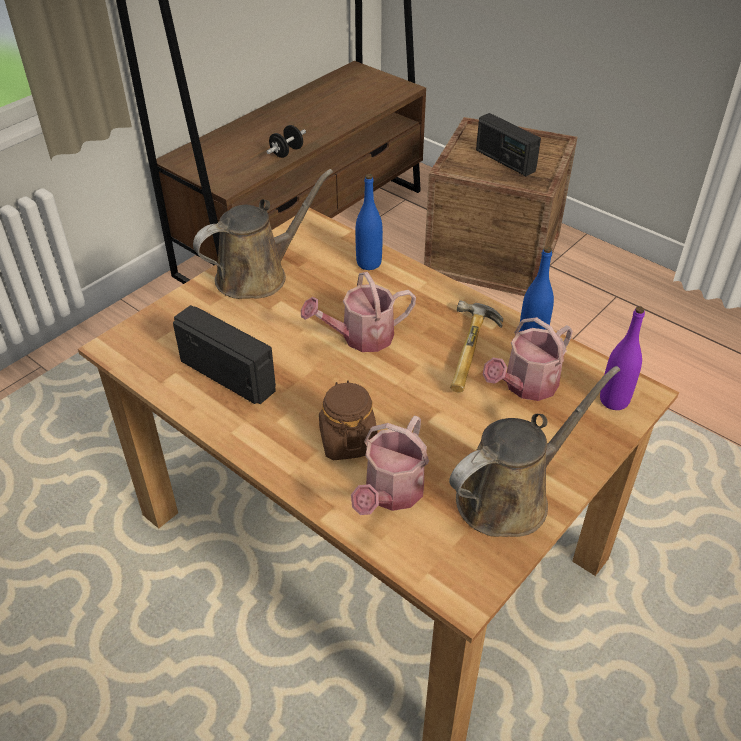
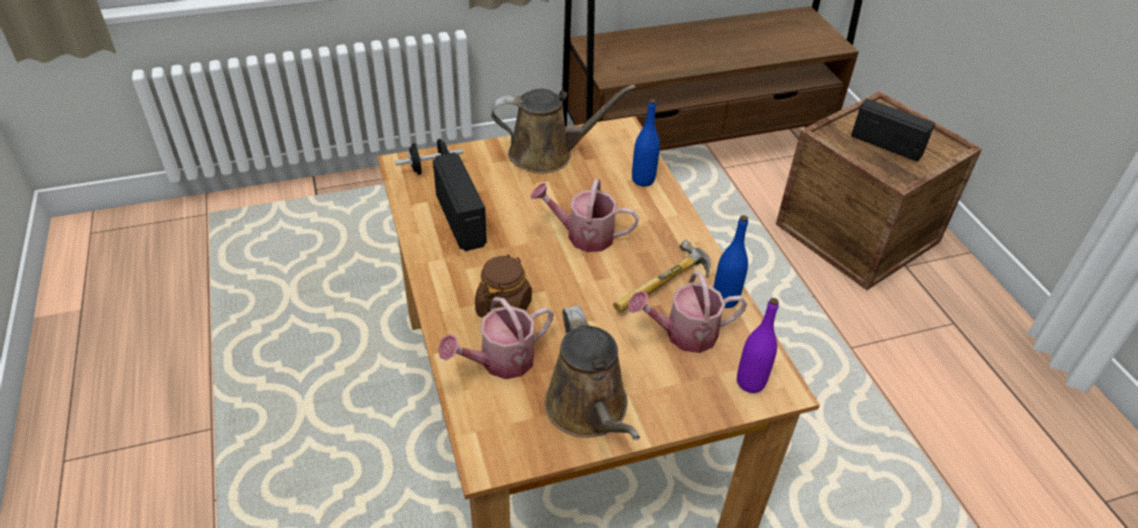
camera: 30 degrees right, 0 degrees up
(287, 152) = (681, 67): black dumbbell -> black dumbbell (430, 169)
(505, 161) = (886, 145): radio -> radio turned 135 degrees clockwise
(510, 496) = (589, 411): brown watering can -> brown watering can turned 75 degrees clockwise

